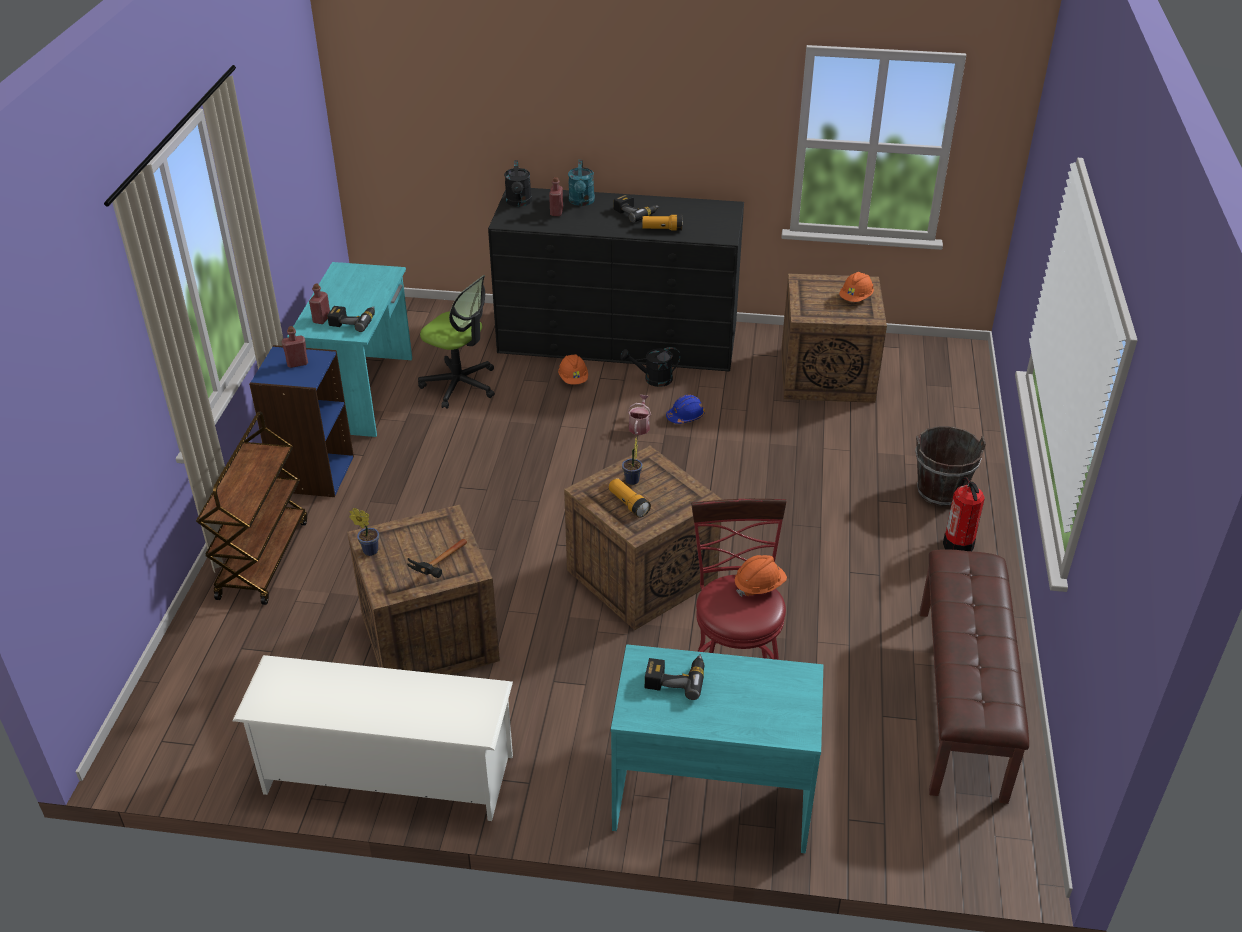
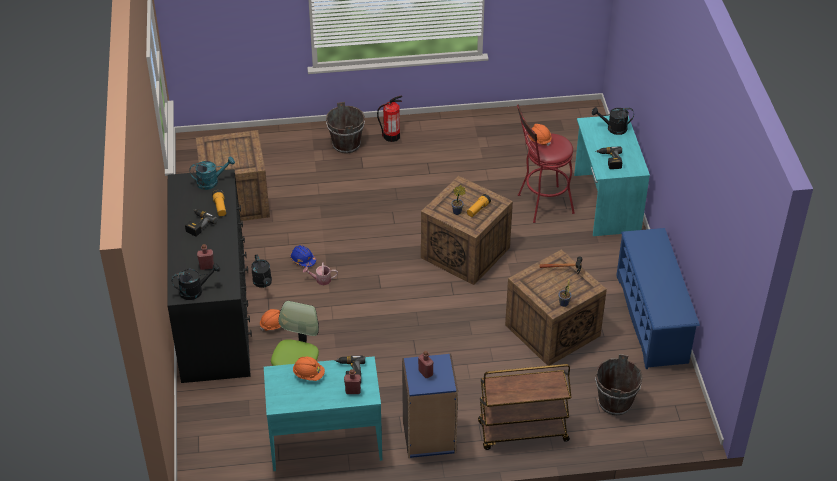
camera: 105 degrees left, 5 degrees up
(247, 671) = (614, 402): none -> brown bucket
(387, 774) = (652, 319): white shoe rack -> blue shoe rack
(581, 202) = (187, 256): turquoise watering can -> turquoise watering can (211, 182)
(773, 711) = (613, 129): none -> black watering can
(856, 298) = (227, 145): orange hard hat -> orange hard hat (309, 374)
(962, 701) = (506, 130): brown bench -> none

